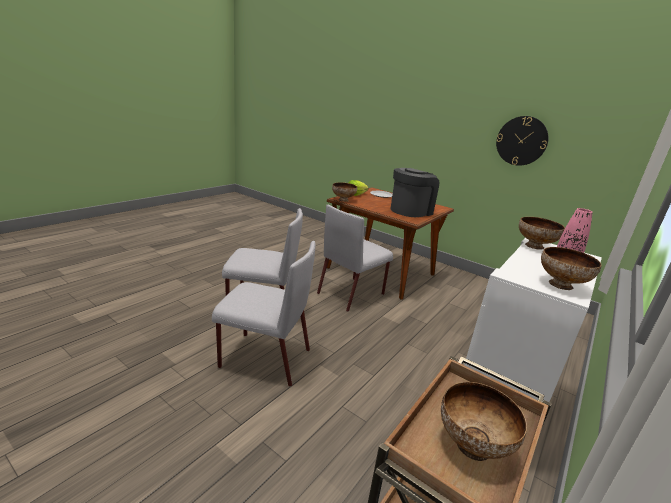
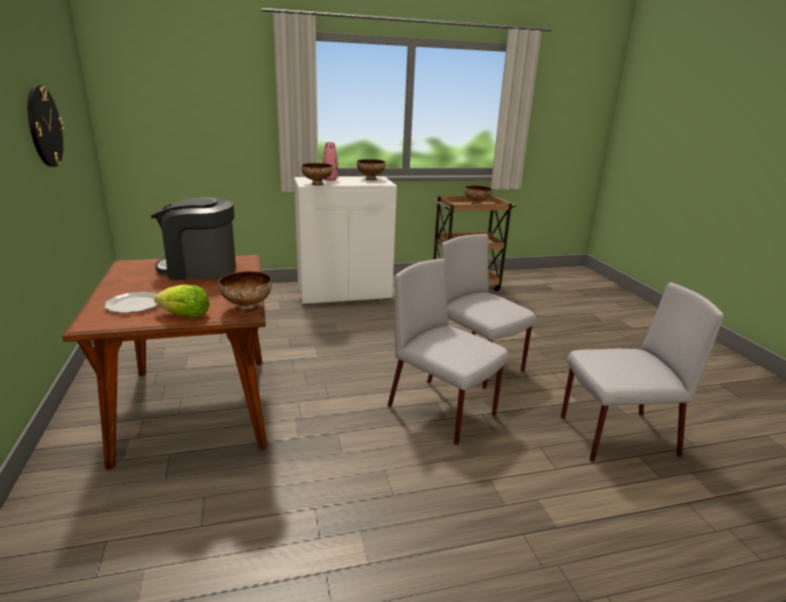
camera: 140 degrees left, 0 degrees up
(351, 293) = (305, 390): grey chair -> grey chair (616, 436)

